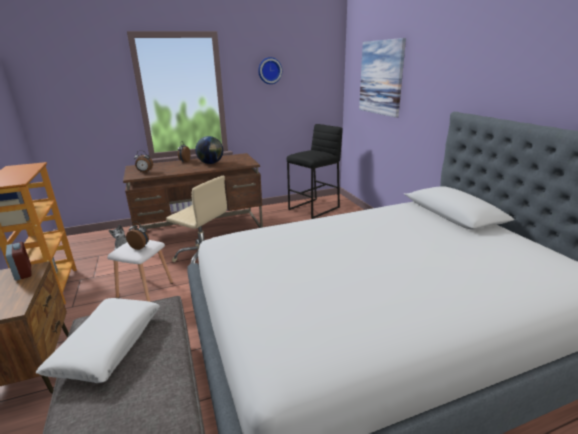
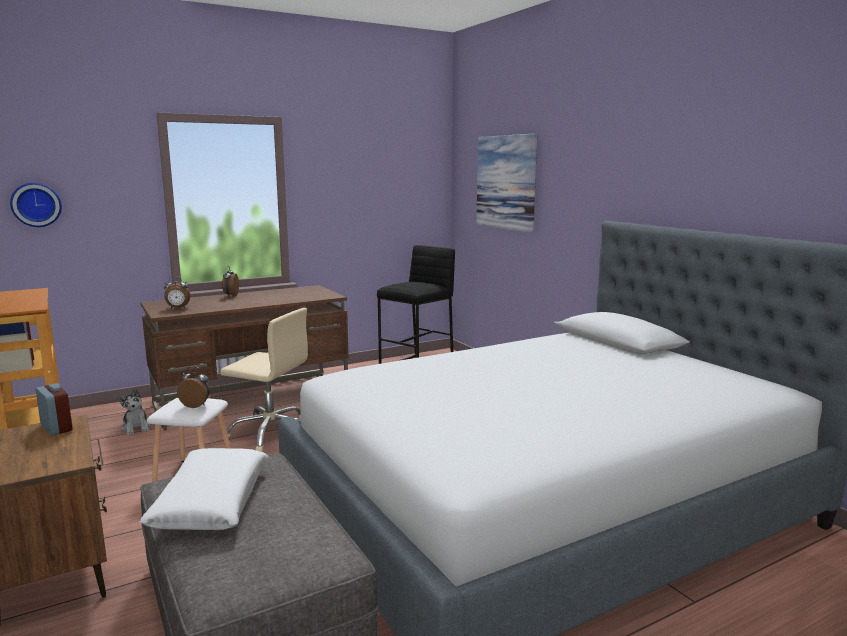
camera: 10 degrees left, 10 degrees down
(211, 163) = (273, 297): globe -> none
(269, 70) = (351, 171): wall clock -> wall clock (36, 204)

